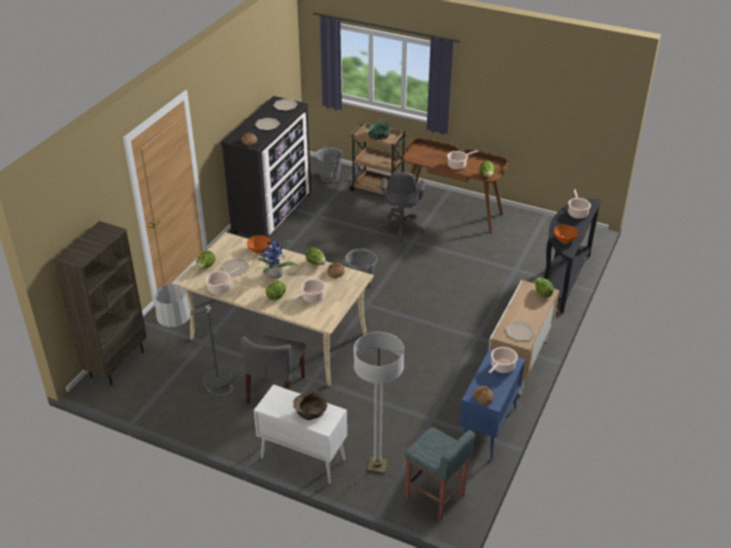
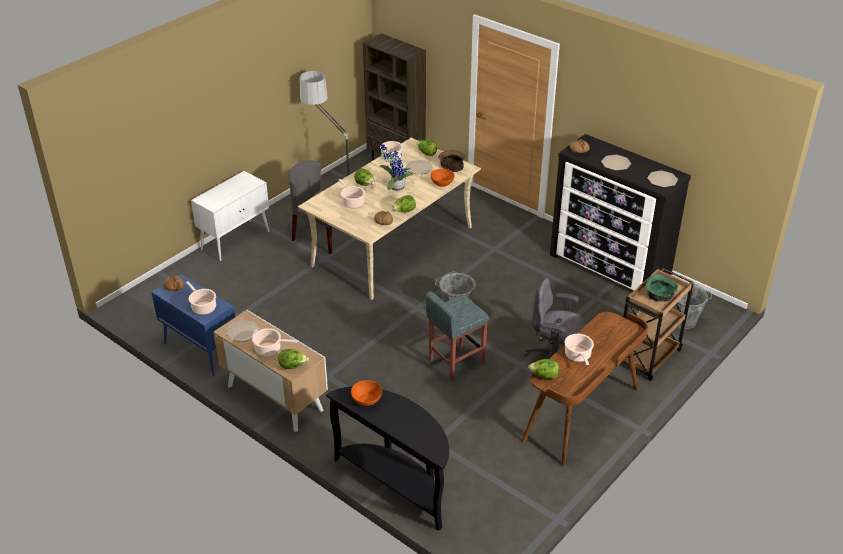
camera: 105 degrees right, 0 degrees up
(310, 412) = (222, 195): brown bowl -> brown bowl (451, 166)
(377, 466) = (202, 277): floor lamp -> none
(435, 497) = (149, 301): grey stool -> grey stool (455, 362)
(577, 213) = (418, 431): cooking pot -> cooking pot (269, 349)

